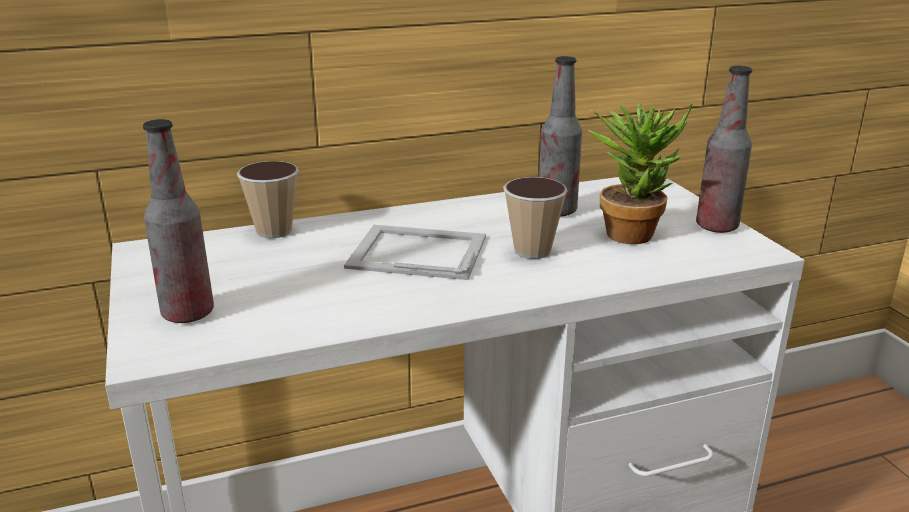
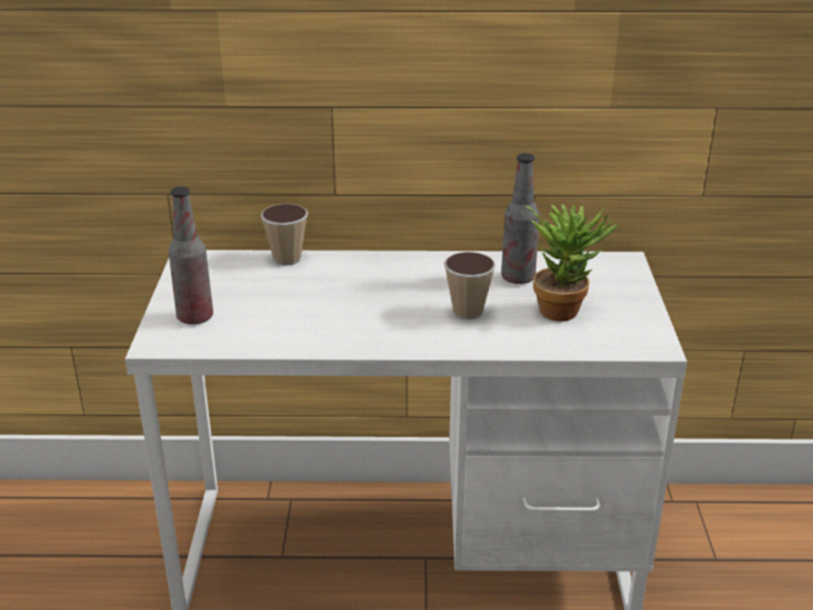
camera: 20 degrees right, 5 degrees up
(416, 251) = (379, 296): picture frame -> none
(716, 226) = (641, 317): bottle -> none

